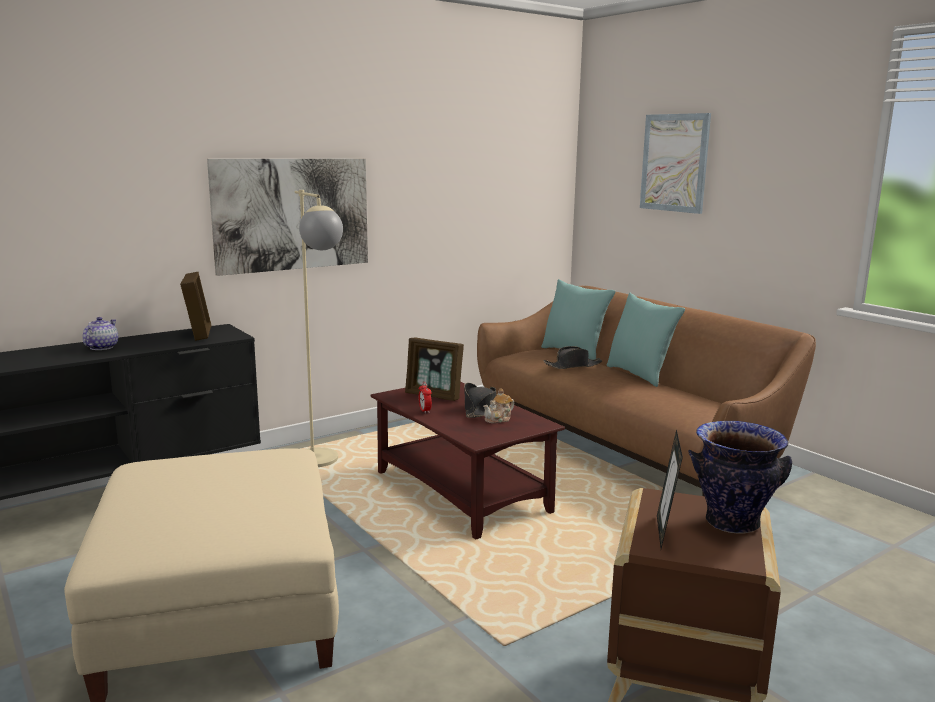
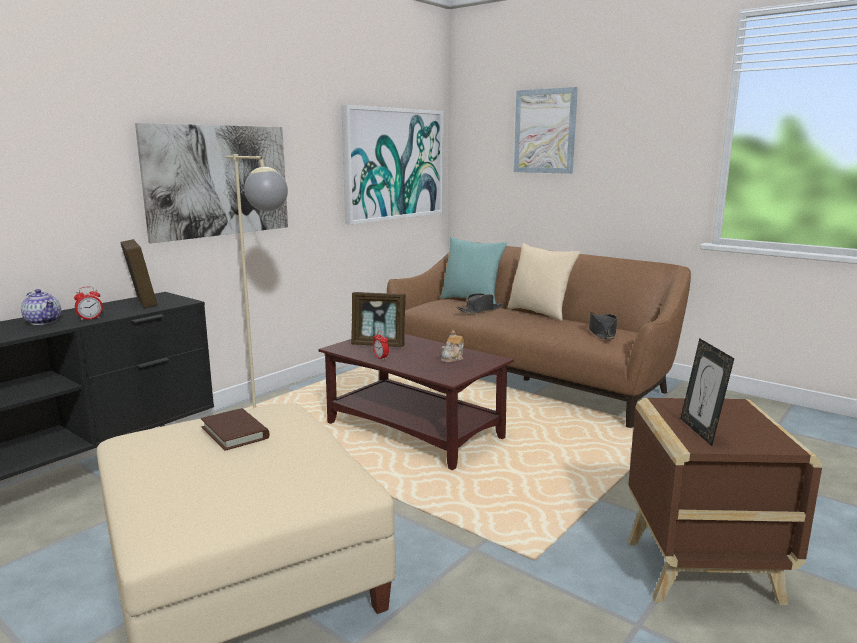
camera: 15 degrees left, 0 degrees up
(101, 347) = (44, 321): teapot -> teapot turned 135 degrees clockwise
(141, 348) = (90, 319): none -> alarm clock
(228, 472) = (235, 433): none -> brown book
(479, 408) = (428, 351): black hat -> black hat (602, 332)
(502, 195) = (394, 164): none -> picture
(639, 375) = (539, 313): turquoise pillow -> beige pillow
(732, 522) = (742, 416): vase -> none

